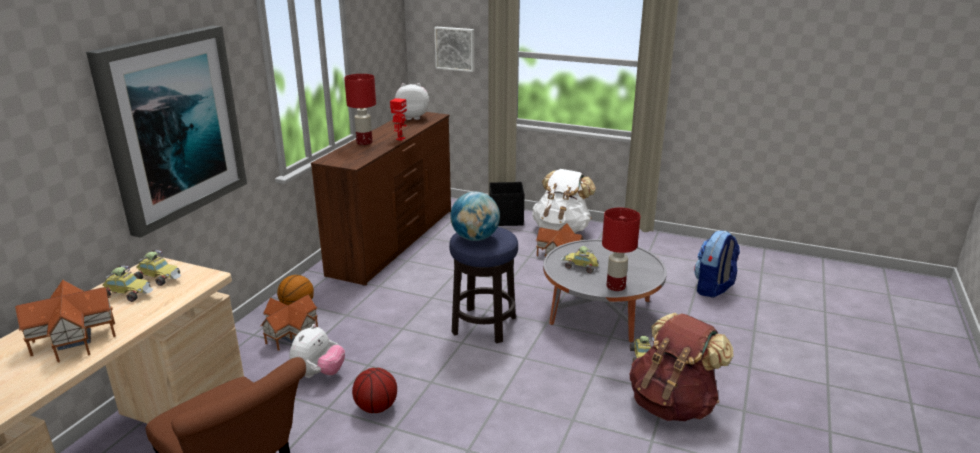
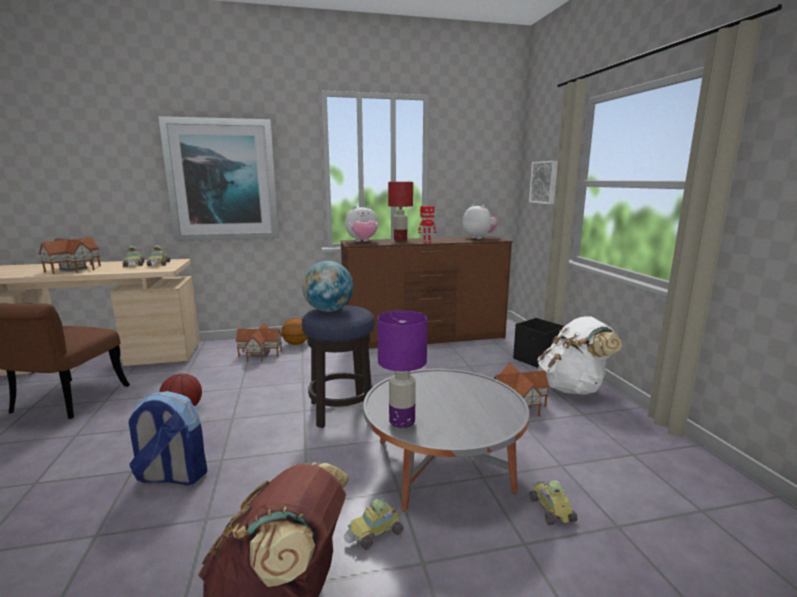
camera: 55 degrees right, 10 degrees down
(318, 374) = (217, 377): plush toy -> plush toy (362, 242)
(580, 266) = (424, 391): toy car -> toy car (550, 509)
(616, 286) = (402, 421): red table lamp -> purple table lamp
(713, 288) = (645, 547): backpack -> backpack (171, 476)

